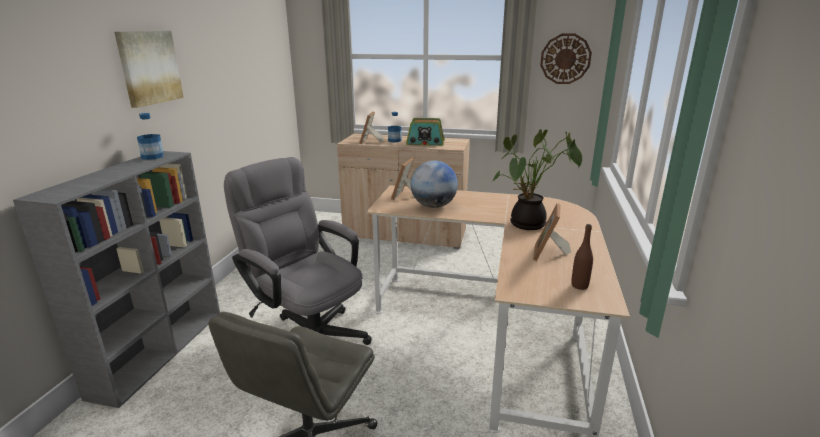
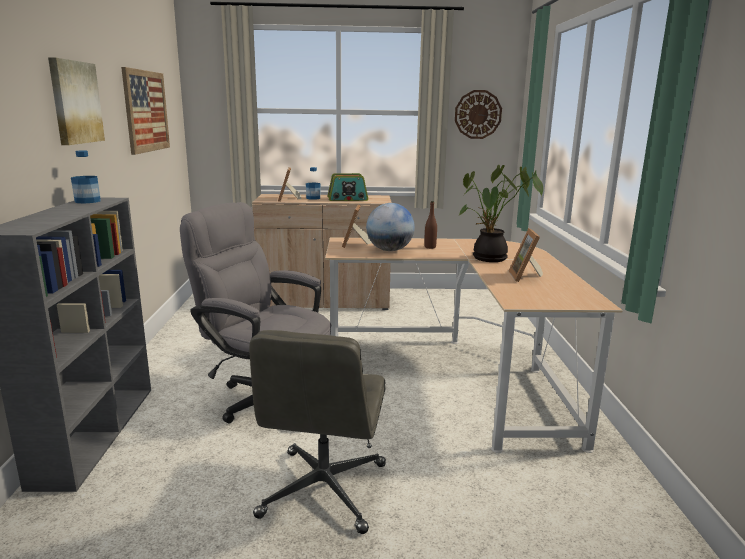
camera: 15 degrees left, 5 degrees down
(241, 63) = (146, 111): none -> picture
(579, 286) = (568, 295): brown bottle -> brown bottle (430, 247)

